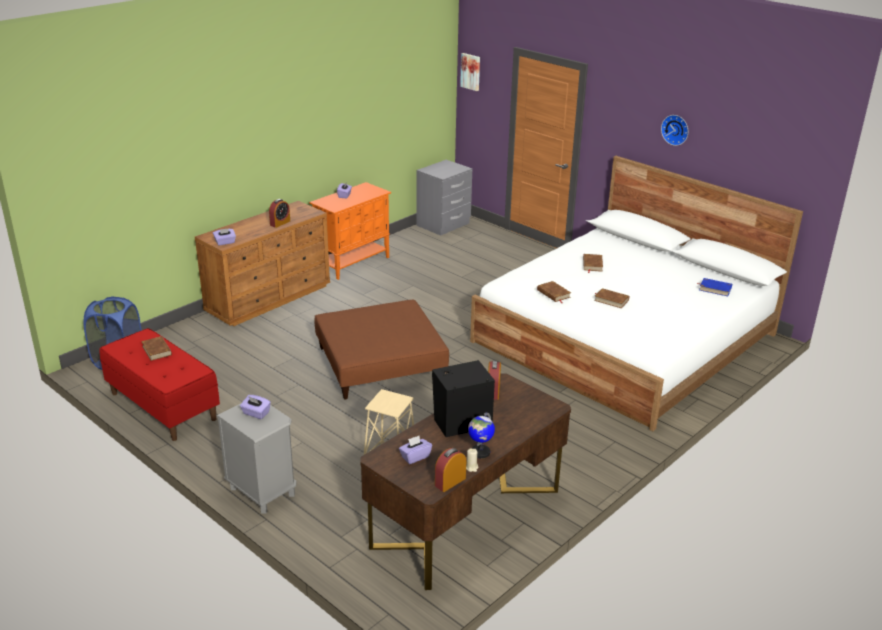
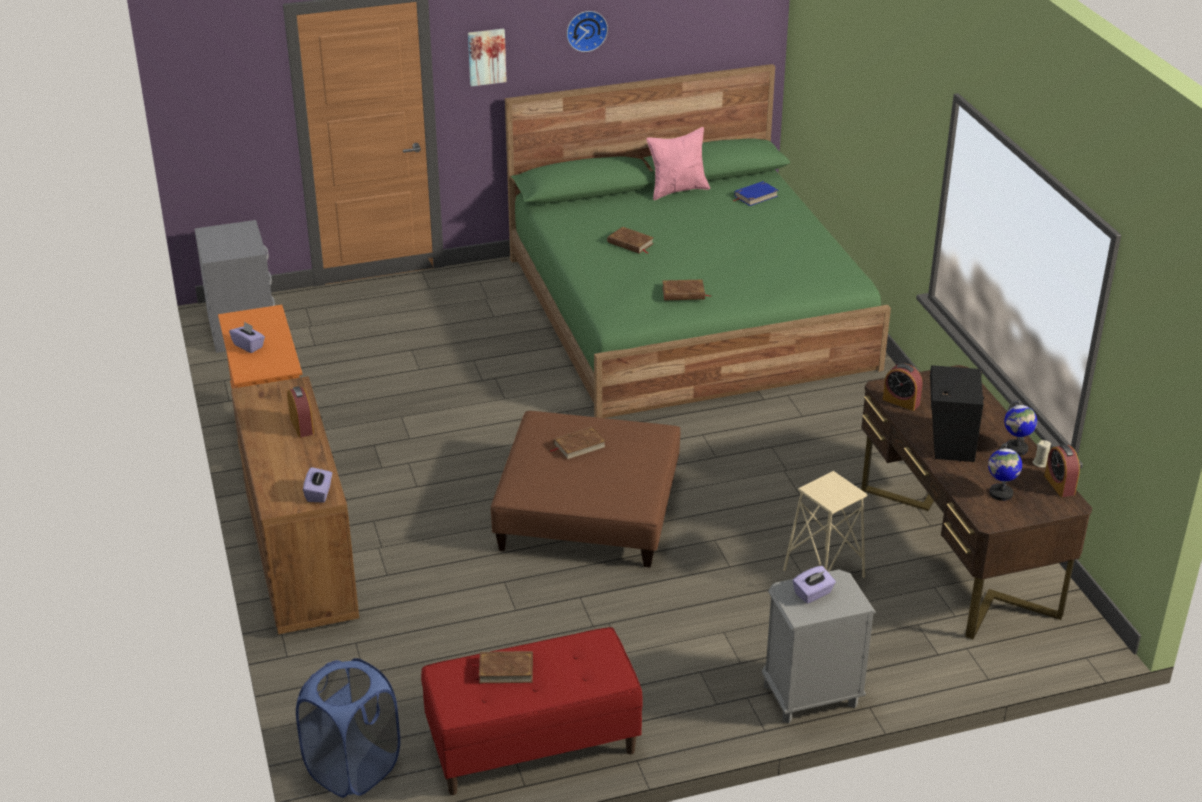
camera: 60 degrees left, 5 degrees up
(415, 457) = (1000, 493): purple tissue box -> globe
(471, 71) = (197, 71): picture -> picture (486, 56)
(611, 300) = (725, 264): brown book -> brown book (579, 446)
(625, 338) = (687, 311): white bed -> green bed
(681, 263) = (677, 190): none -> pink pillow

